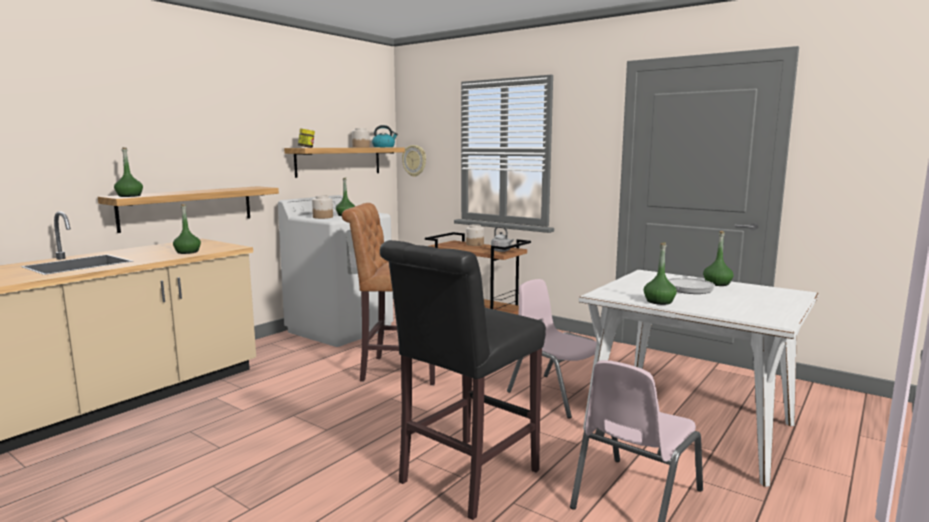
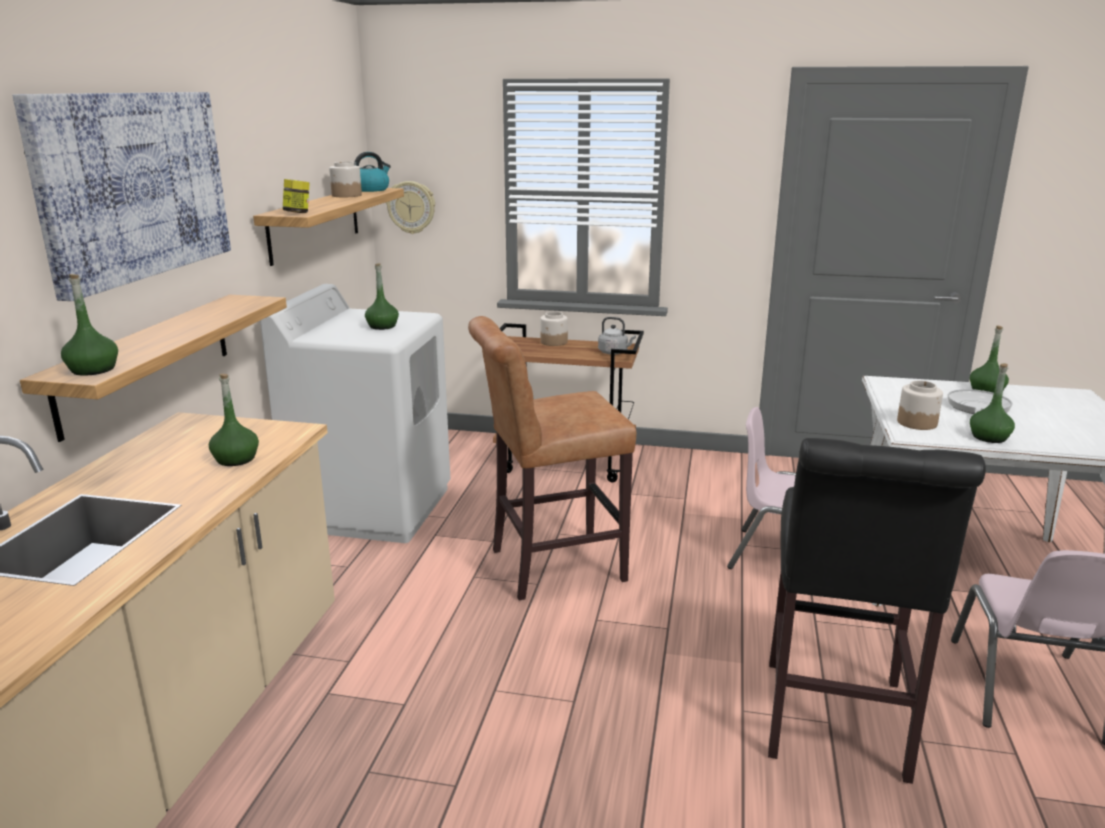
camera: 25 degrees left, 10 degrees up
(191, 118) = (132, 185): none -> picture
(323, 217) = (357, 337): jar -> jar (917, 423)

